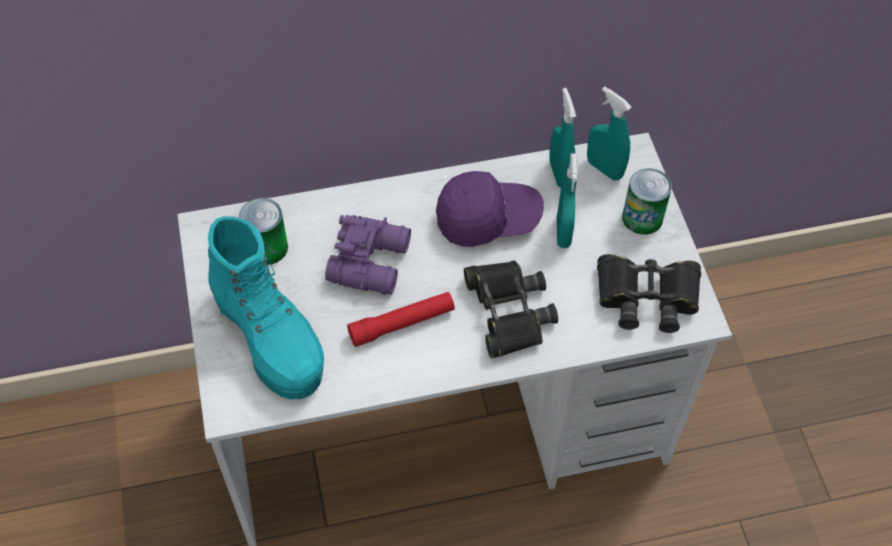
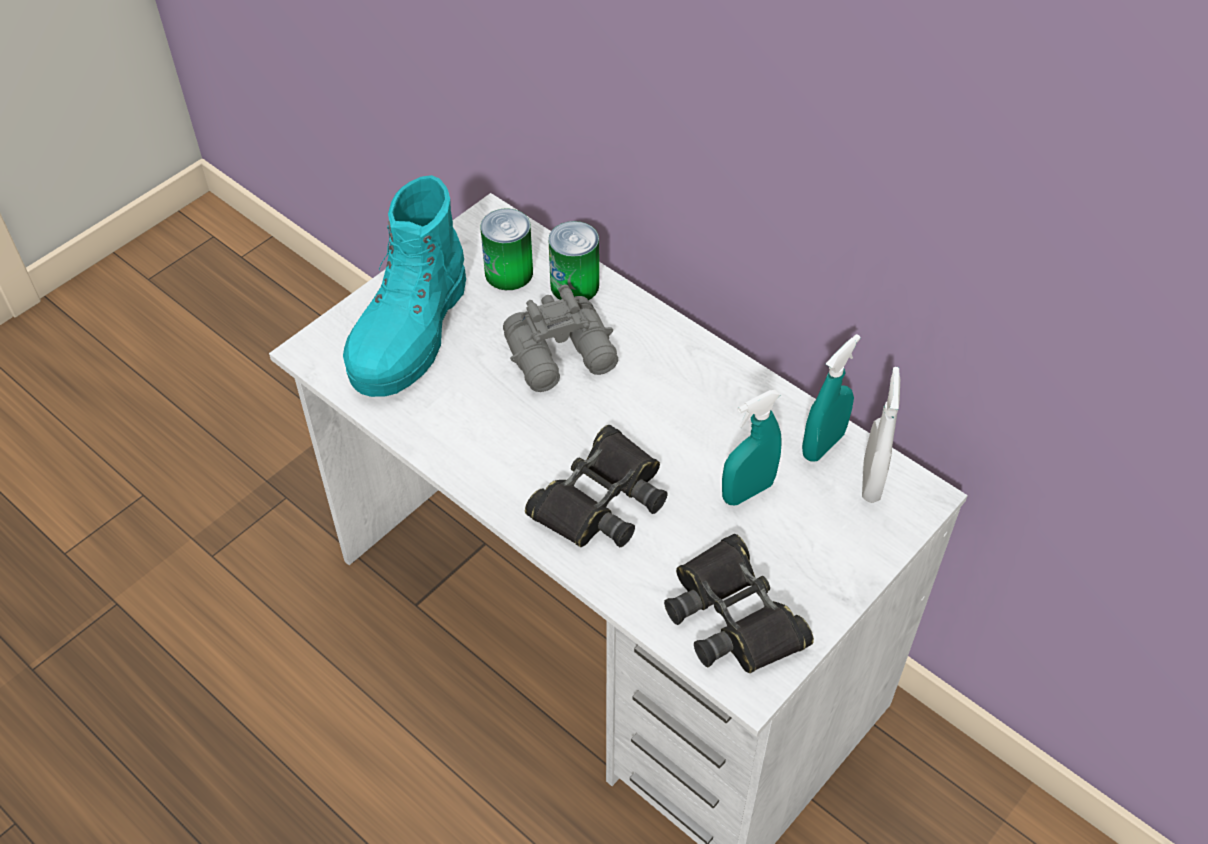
camera: 55 degrees right, 5 degrees down
(372, 261) = (563, 356): purple binoculars -> grey binoculars
(402, 324) = (510, 421): red flashlight -> none
(487, 219) = (702, 417): purple cap -> none
(604, 169) = (871, 481): turquoise spray bottle -> white spray bottle
(642, 218) = (838, 553): can -> can (574, 285)

